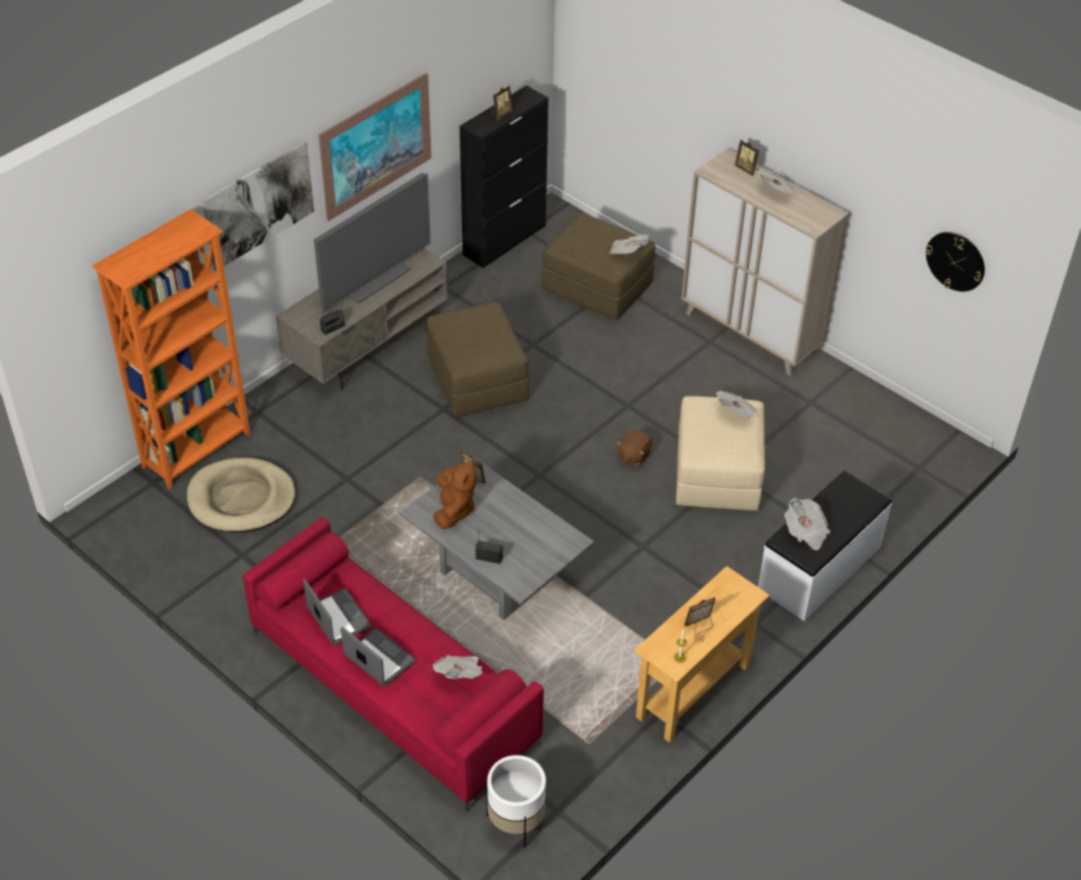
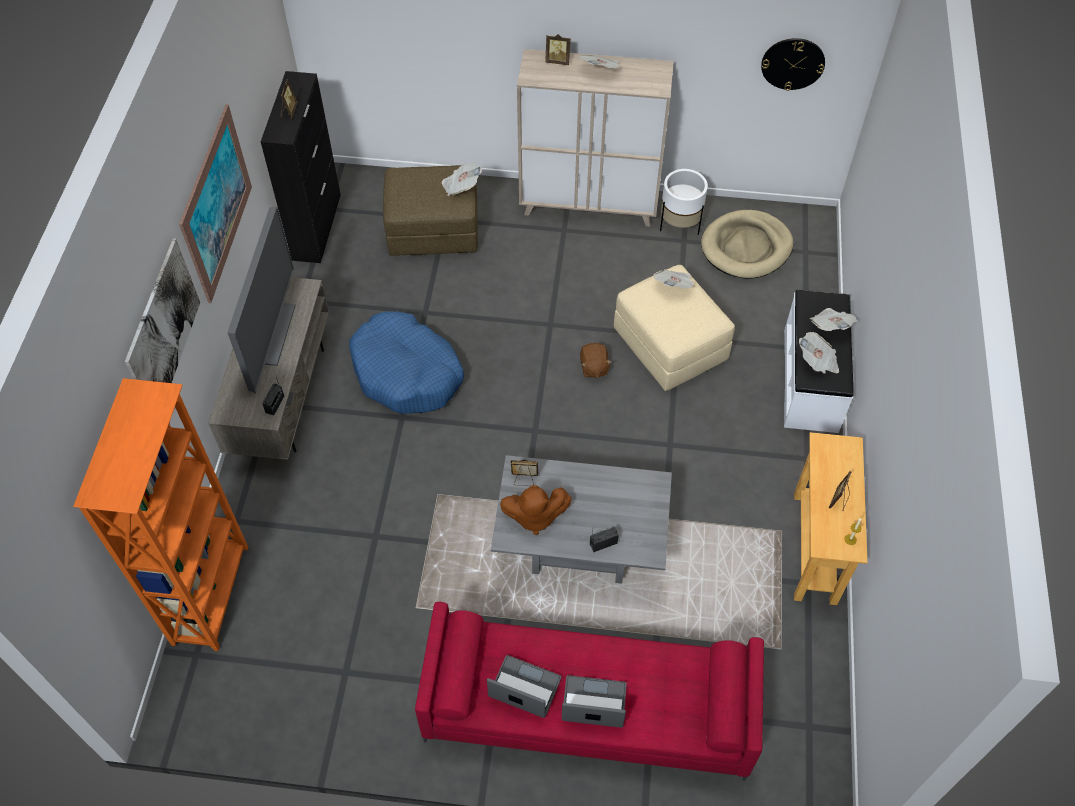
camera: 35 degrees left, 10 degrees up
(241, 499) = (296, 617): beige dog bed -> beige dog bed (746, 247)
(454, 510) = (534, 516): brown plush toy -> brown plush toy turned 120 degrees clockwise
(460, 674) = (672, 669): newspaper -> newspaper (830, 326)
(477, 380) = (407, 373): brown ottoman -> blue dog bed
(516, 821) = (788, 760): white planter -> white planter (679, 224)

